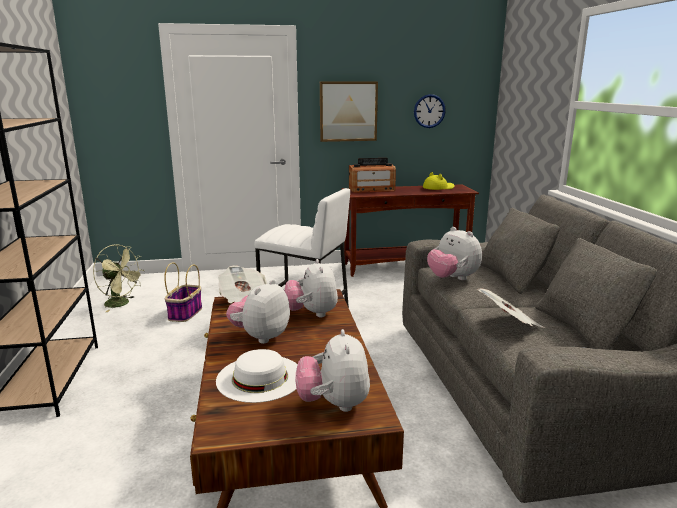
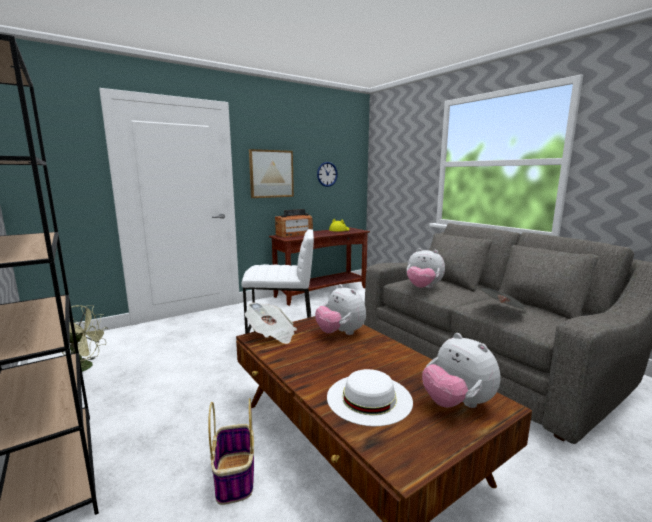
camera: 25 degrees left, 5 degrees down
(185, 314) = (166, 363): basket -> basket (235, 478)
(260, 336) = (323, 361): plush toy -> none

